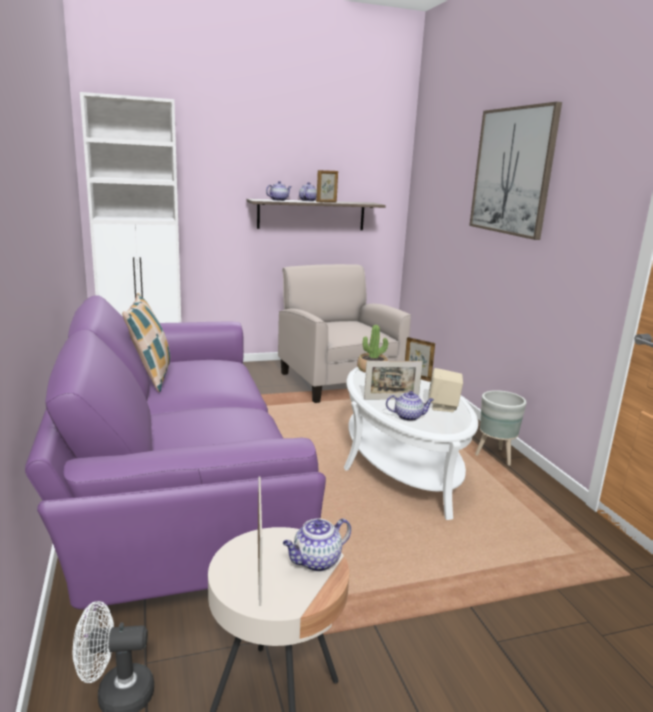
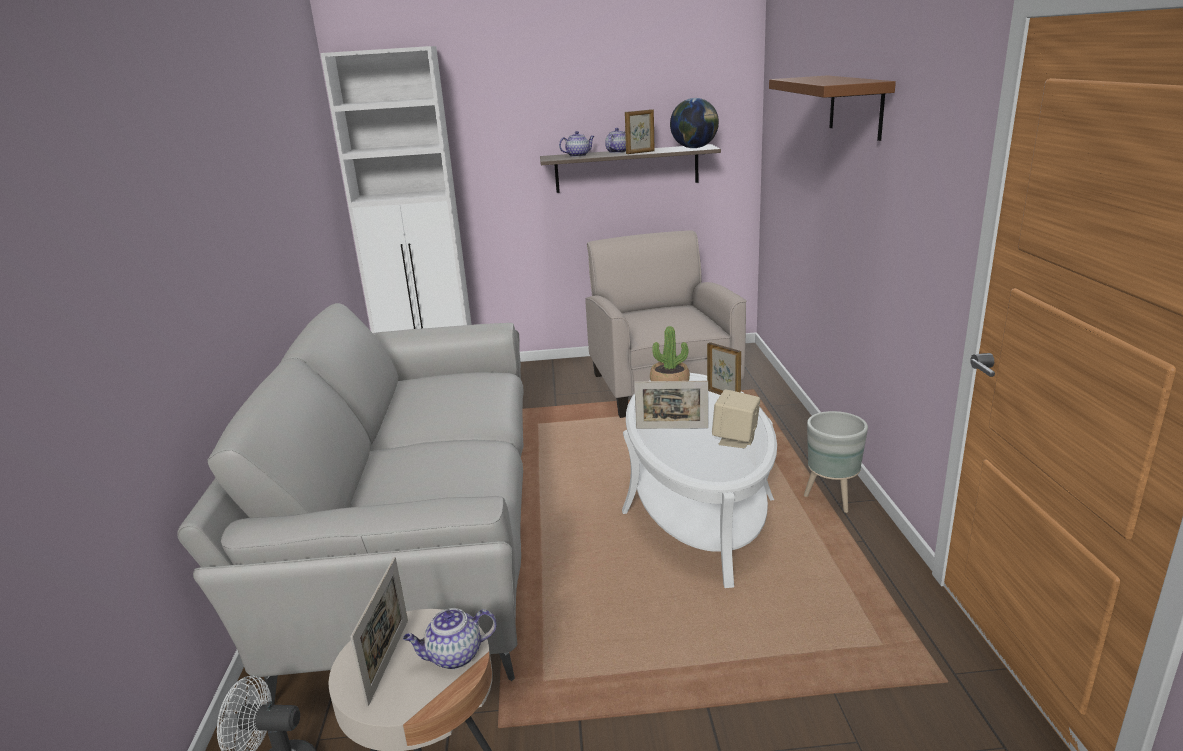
camera: 15 degrees right, 5 degrees up
(151, 377) = (394, 399): pillow -> none
(175, 486) = (418, 528): purple sofa -> grey sofa
(365, 203) = (694, 148): none -> globe
(408, 417) = (681, 455): teapot -> none
(512, 171) = (856, 106): picture -> brown shelf

